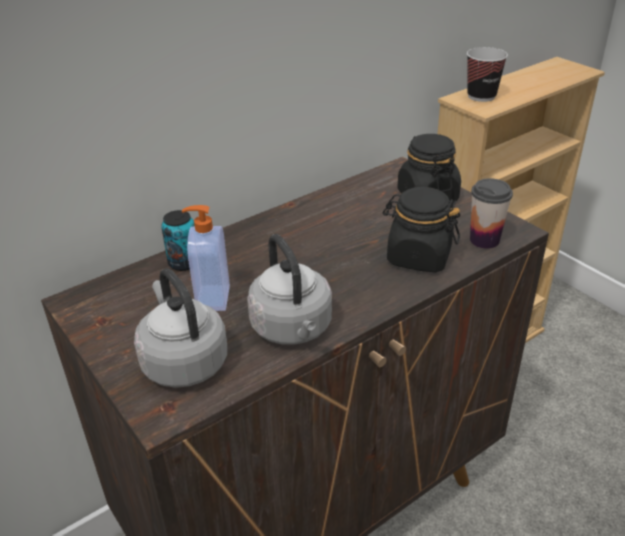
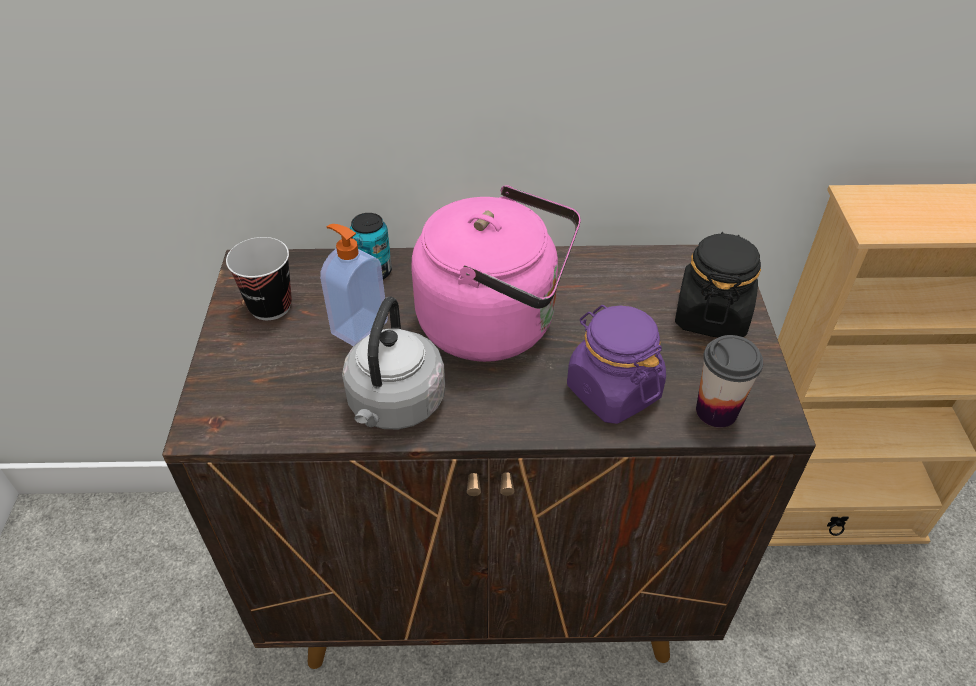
camera: 35 degrees right, 10 degrees up
(183, 361) = (270, 383): grey kettle -> none
(306, 255) = (496, 324): none -> pink kettle
(418, 257) = (612, 391): black jar -> purple jar
(481, 96) = (892, 206): cup -> cup (270, 306)

